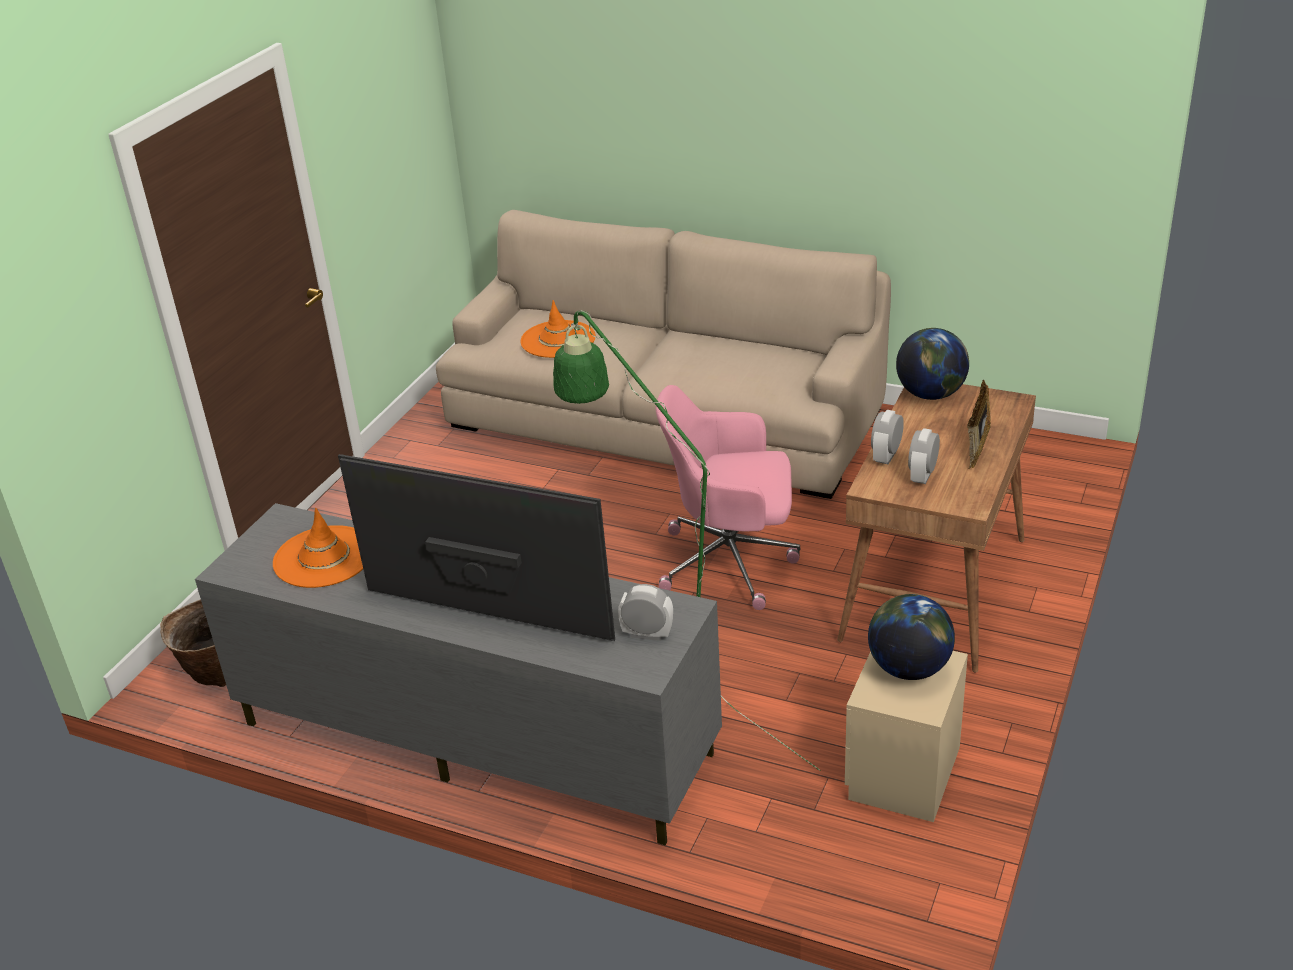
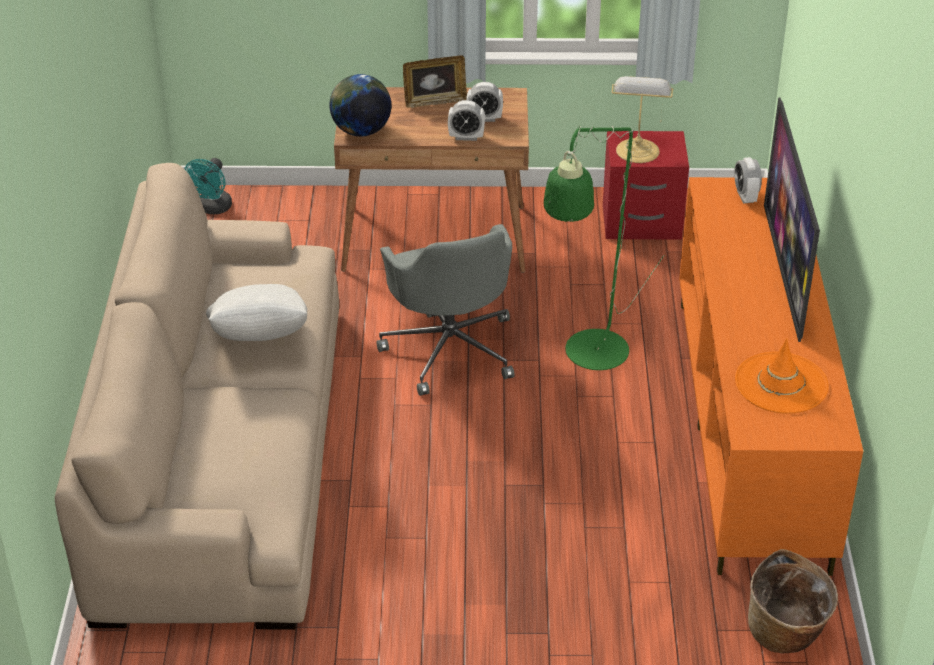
camera: 115 degrees left, 5 degrees up
(473, 739) = (750, 429): grey tv stand -> orange tv stand
(558, 340) = (241, 449): orange hat -> none
(687, 361) = (259, 341): none -> white pillow
(731, 561) = (450, 348): pink office chair -> grey office chair
(900, 772) = (641, 223): beige nightstand -> red nightstand
(909, 668) = (637, 149): globe -> table lamp
(1047, 454) = (212, 209): none -> turquoise fan

